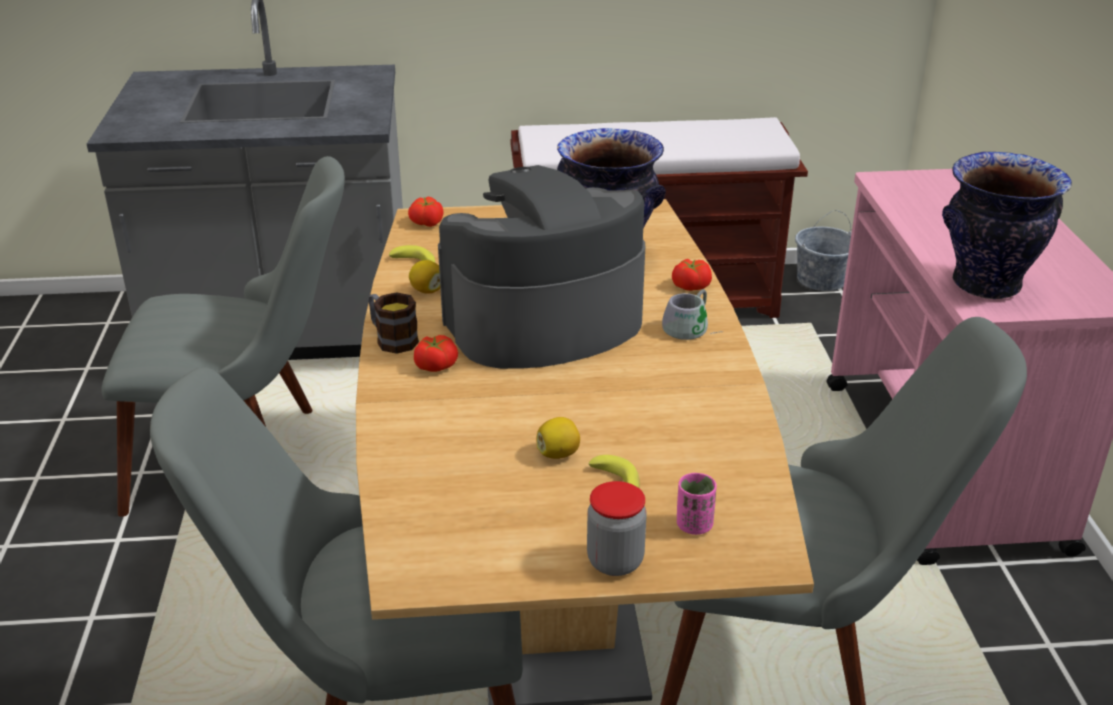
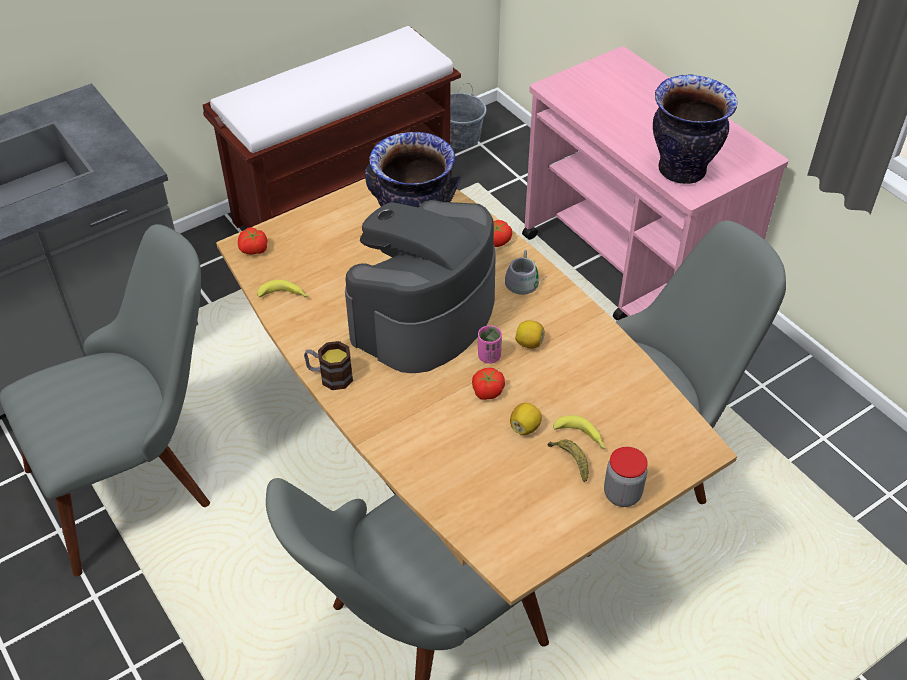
camera: 30 degrees left, 15 degrees up
(427, 290) = (314, 319): lemon -> lemon (529, 343)
(435, 365) = (382, 387): tomato -> tomato (487, 391)
(581, 505) = (570, 461): none -> banana
(694, 525) = (646, 445): pink cup -> pink cup (489, 356)

